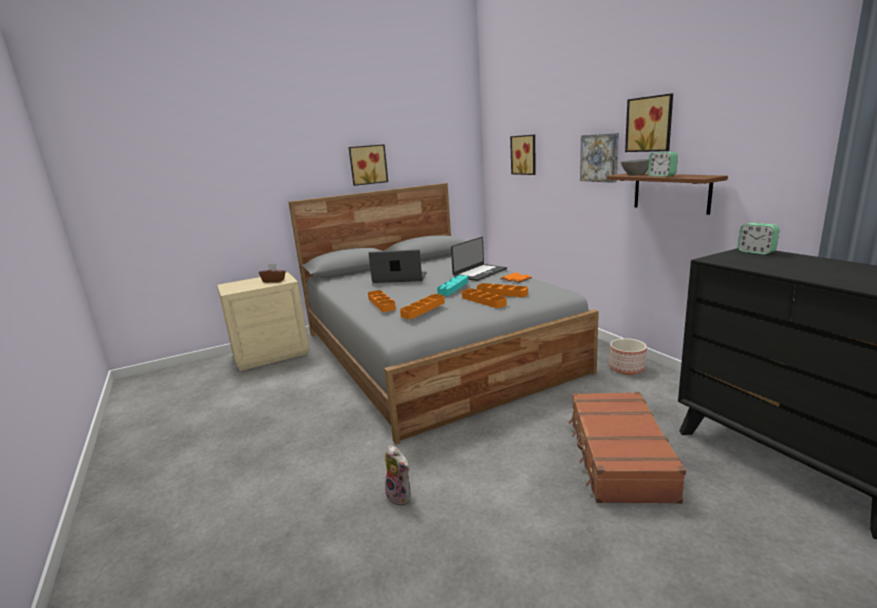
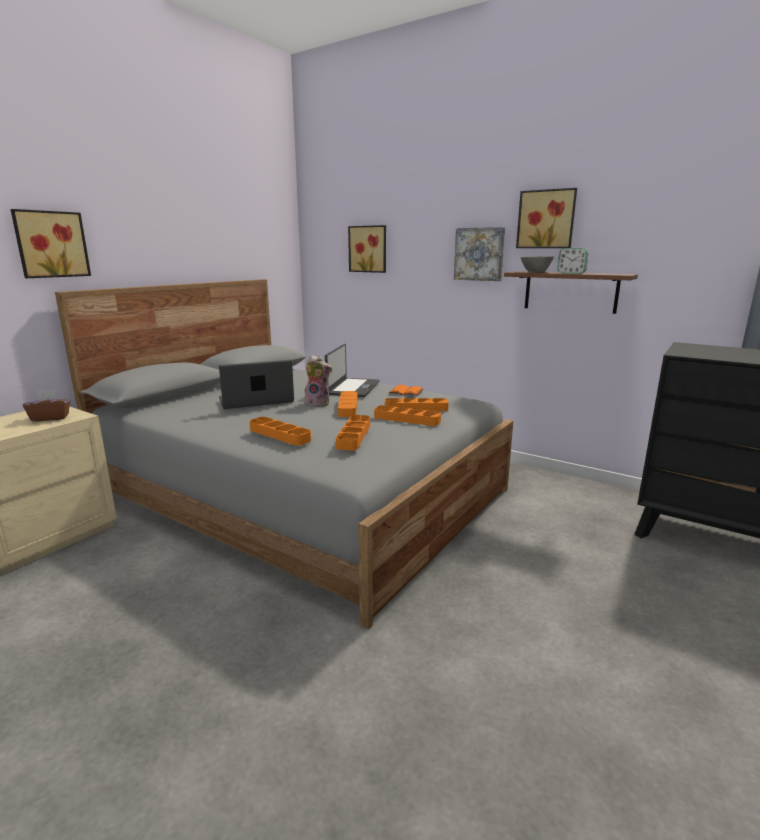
camera: 30 degrees left, 0 degrees up
(368, 164) = (169, 246): picture -> picture (51, 244)
(401, 496) = (443, 701): plush toy -> plush toy (318, 403)
(453, 288) = (348, 407): turquoise tray -> orange tray
(618, 457) = (615, 575): brown suitcase -> none
(627, 368) = (529, 480): planter -> none
(756, 252) = (697, 346): alarm clock -> none

